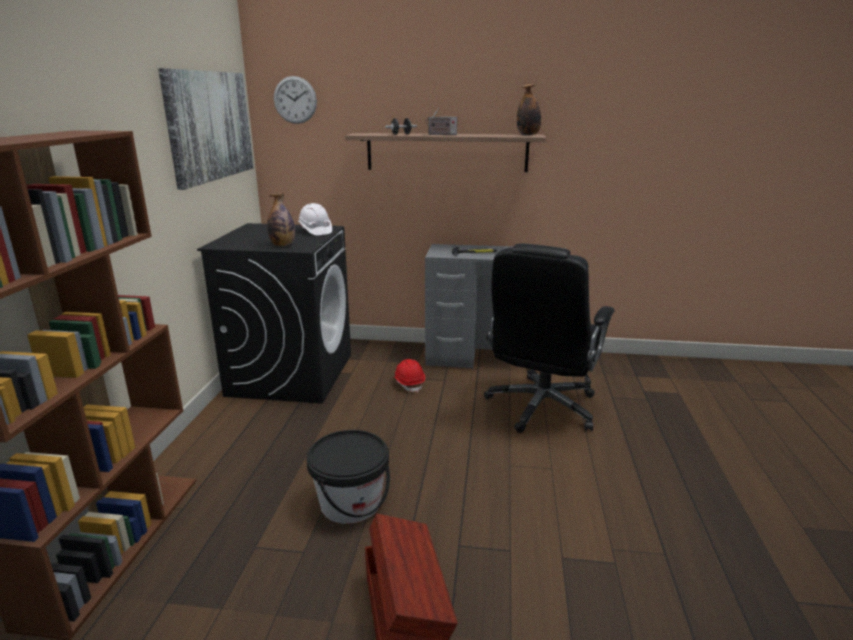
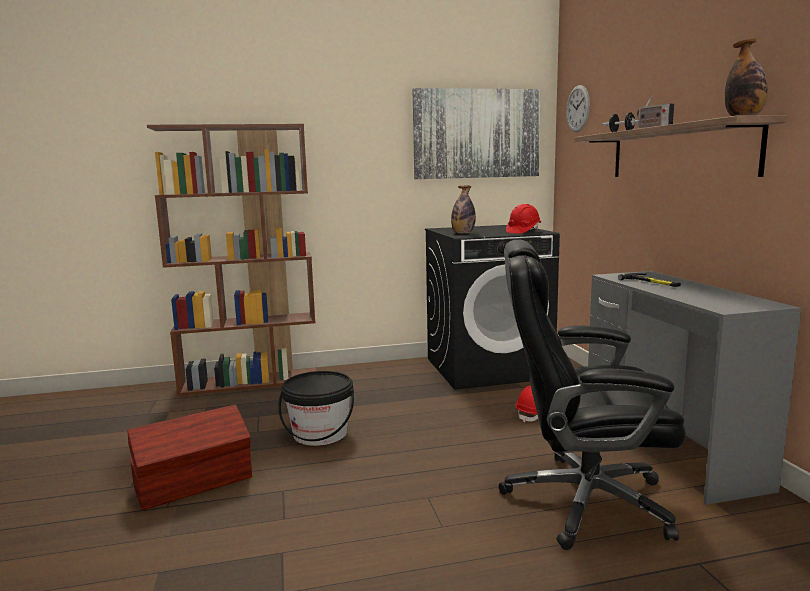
camera: 70 degrees right, 10 degrees down
(315, 231) = (523, 231): white hard hat -> red hard hat

